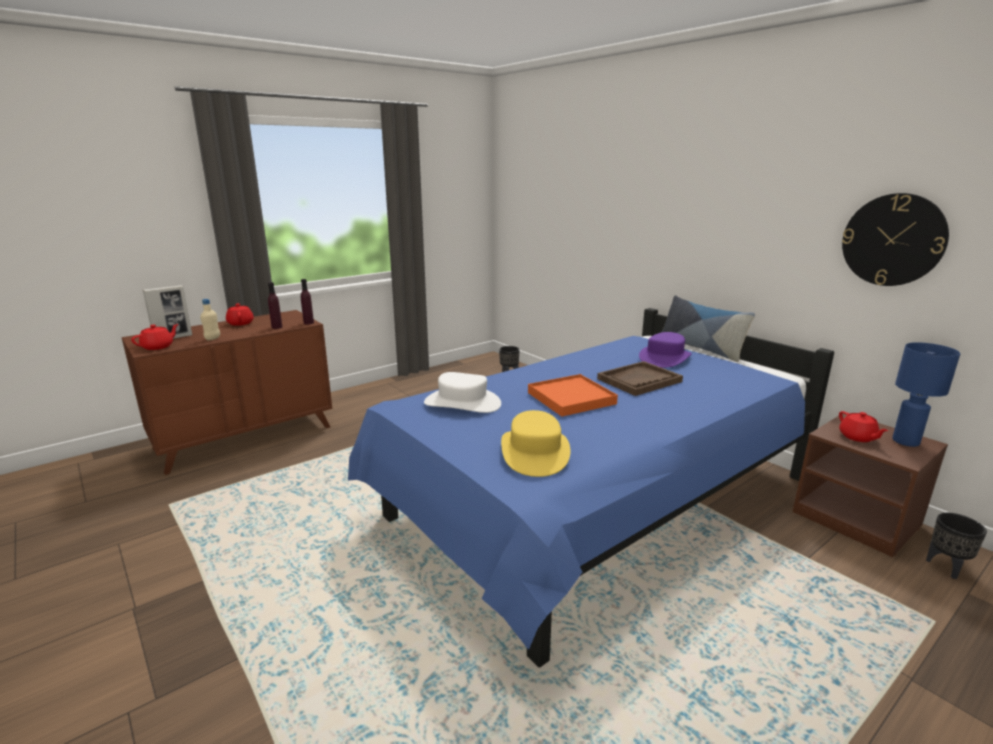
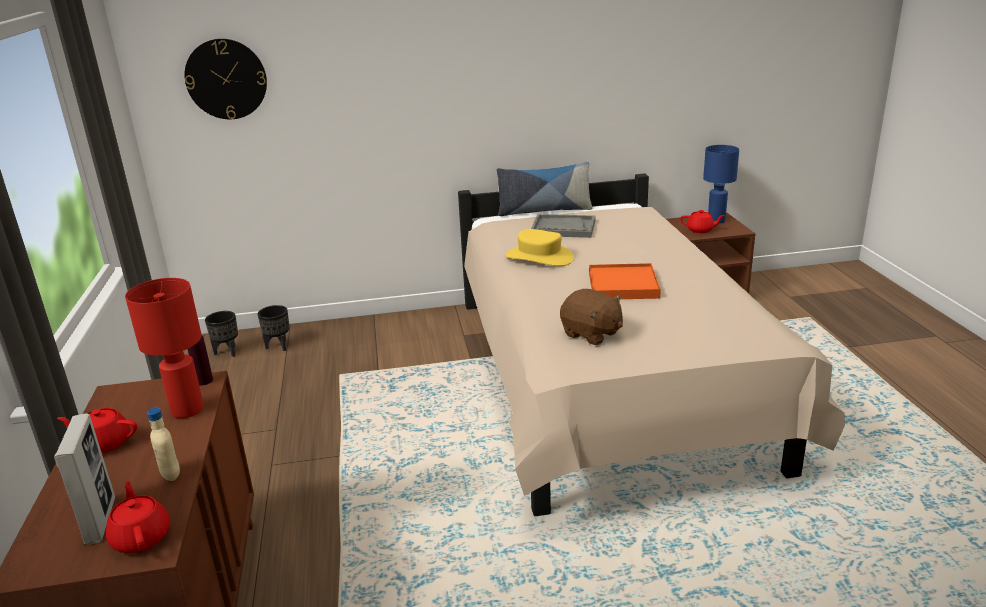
camera: 60 degrees left, 5 degrees up
(277, 327) = (188, 409): purple bottle -> red table lamp
(462, 403) = (591, 334): white hat -> brown plush toy
(535, 452) = (723, 324): yellow hat -> yellow hat (539, 257)
(595, 502) = (604, 383): blue bed -> beige bed
(639, 380) = (606, 251): brown tray -> none
(664, 358) = (563, 228): purple hat -> grey tray
(893, 240) = (669, 75): wall clock -> wall clock (226, 79)
(947, 567) = (765, 290): black planter -> black planter (228, 352)

